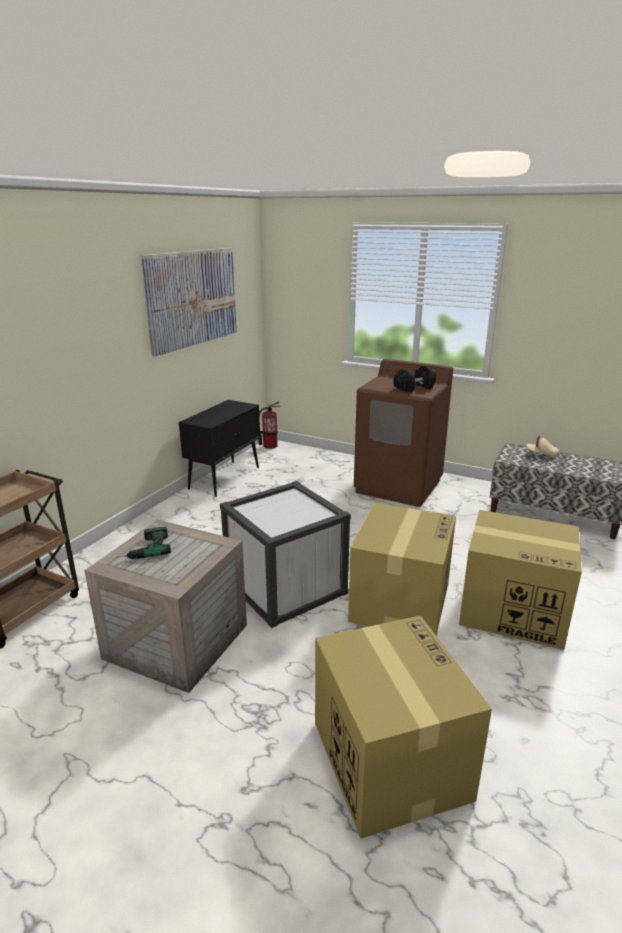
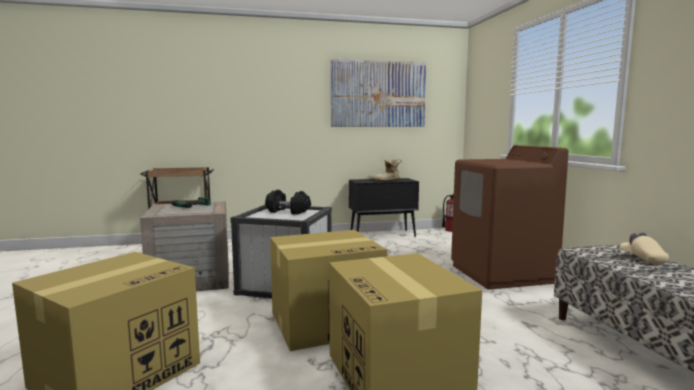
camera: 50 degrees right, 15 degrees down
(225, 412) = (387, 180): none -> boot
(414, 388) = (503, 162): black dumbbell -> black dumbbell (288, 211)

